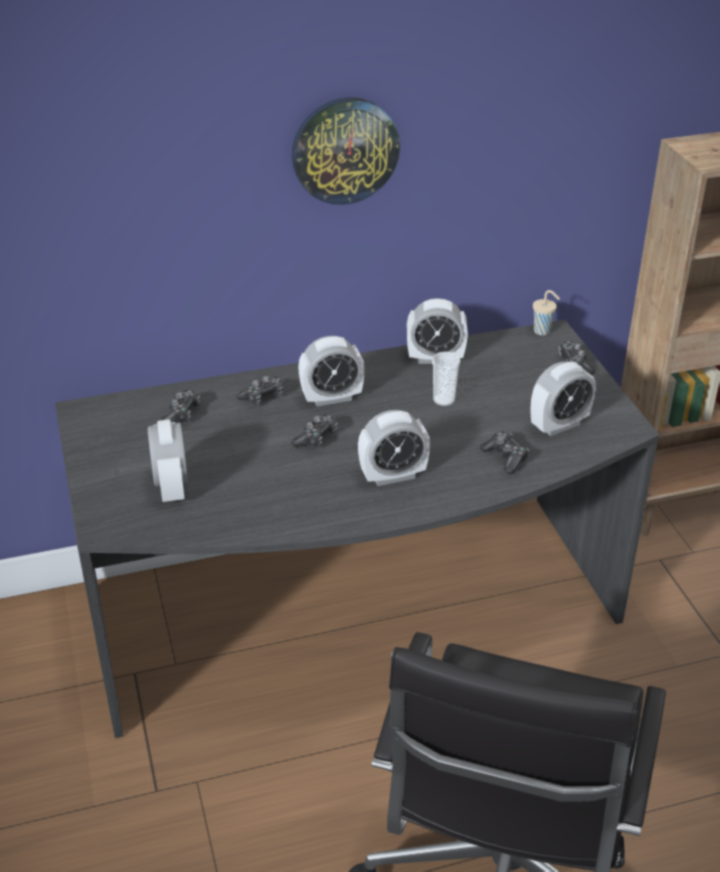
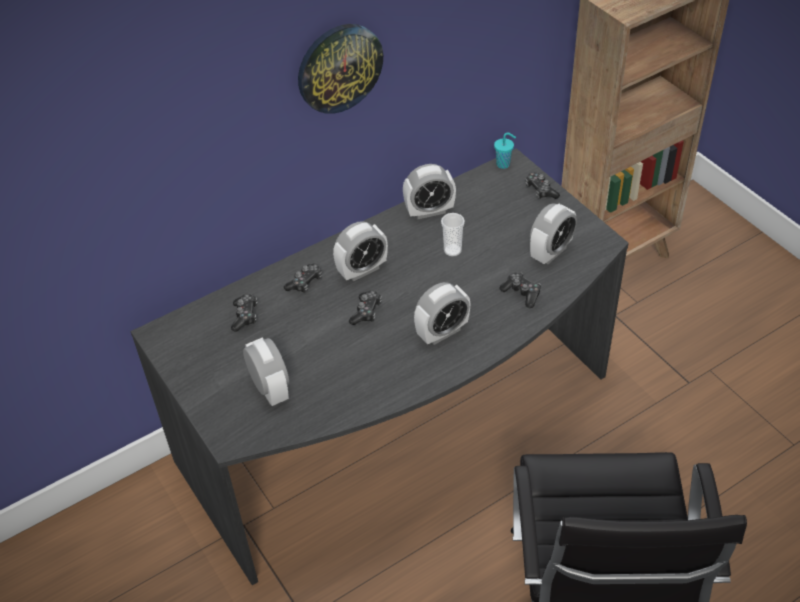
camera: 15 degrees left, 10 degrees up
(543, 331) = (504, 164): beige cup -> turquoise cup

